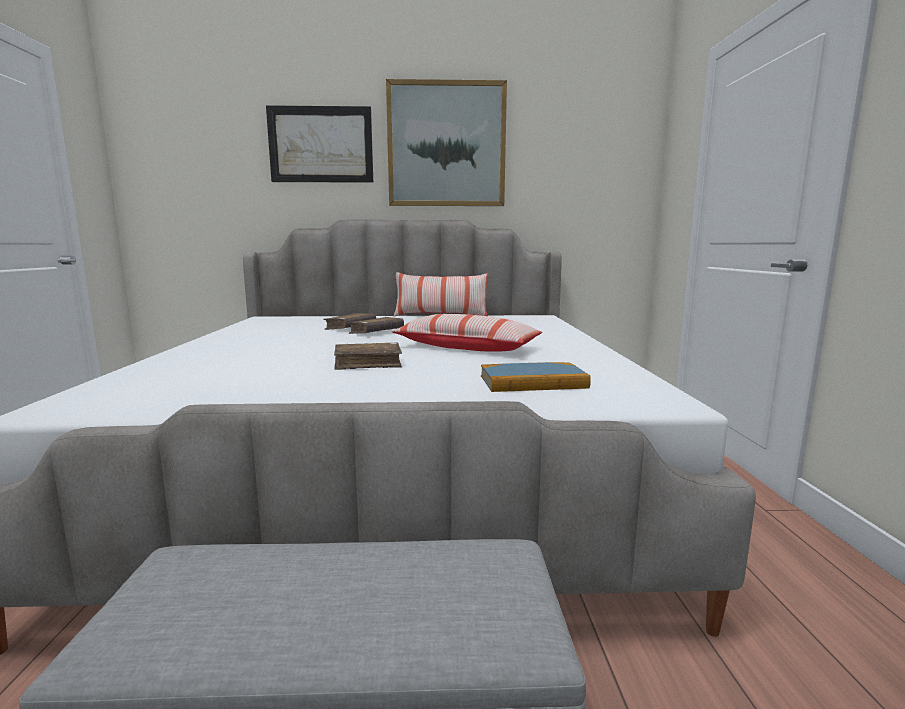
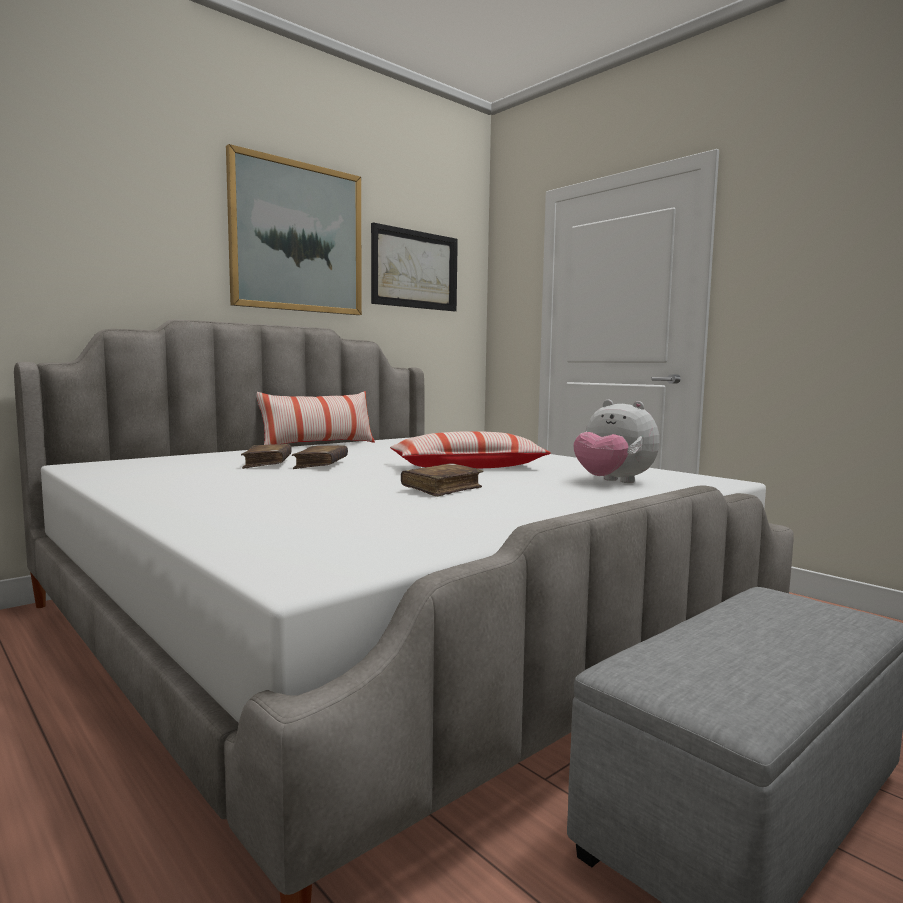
camera: 40 degrees left, 5 degrees down
(321, 145) = (134, 212): picture -> picture (414, 270)
(533, 382) = (613, 482): book -> plush toy

